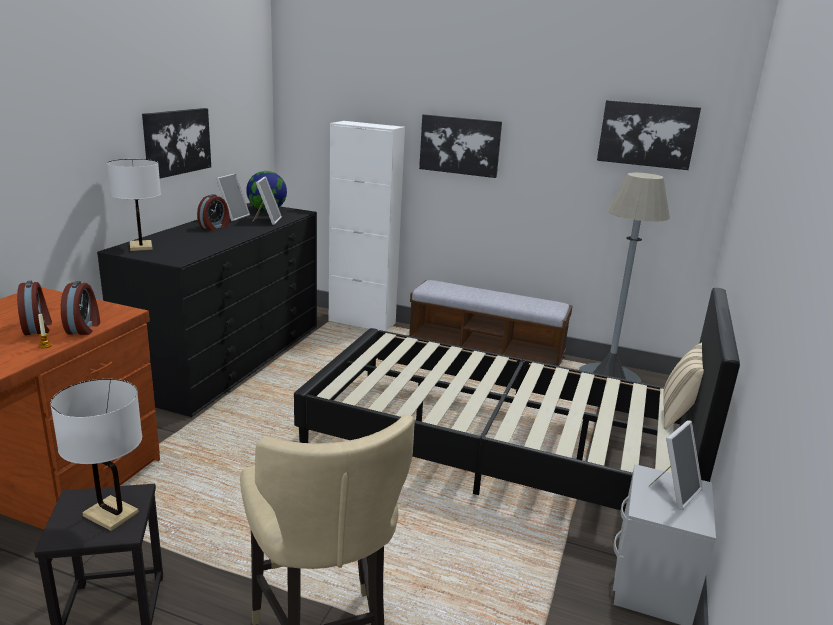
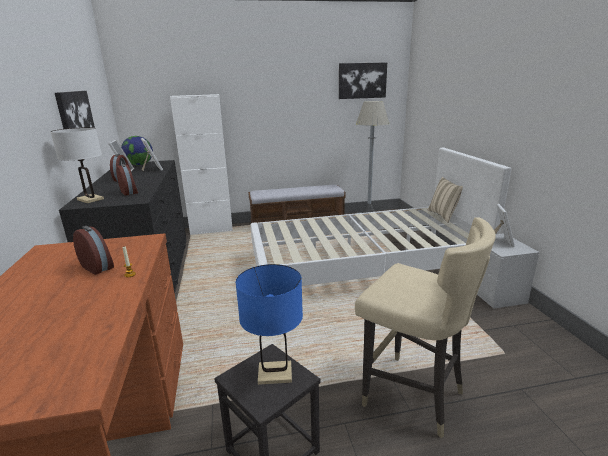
camera: 30 degrees left, 0 degrees up
(84, 328) = (138, 256): alarm clock -> alarm clock (129, 192)
(111, 514) = (275, 373): white table lamp -> blue table lamp
(460, 145) = (256, 102): picture -> none
(498, 450) = (364, 265): black bed -> white bed

